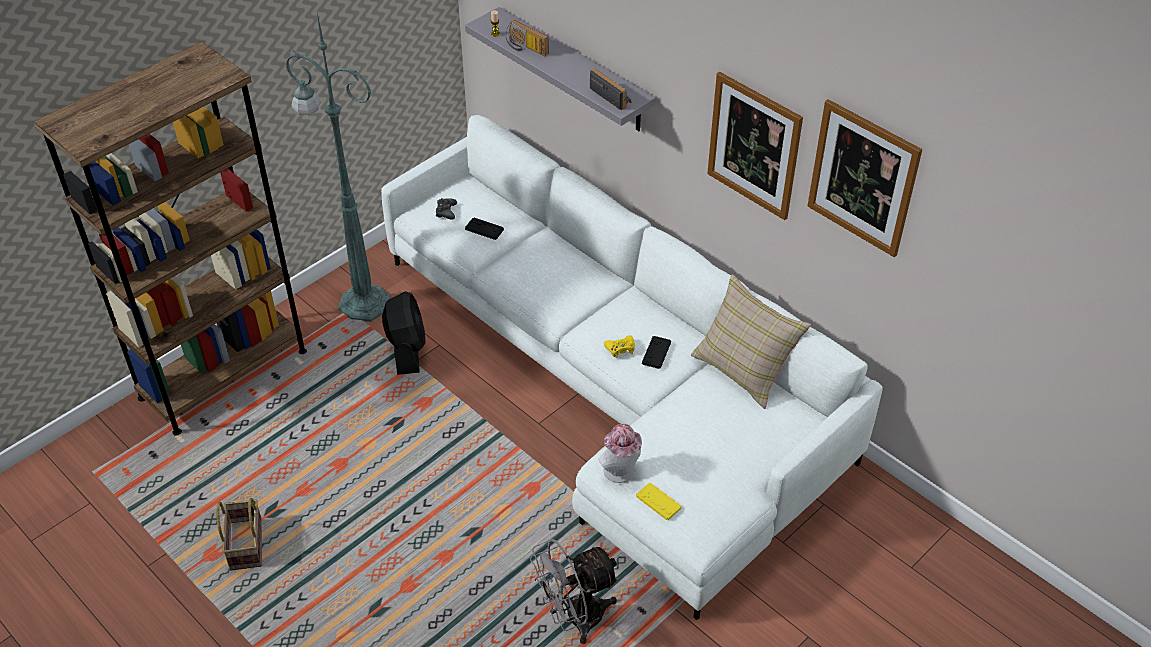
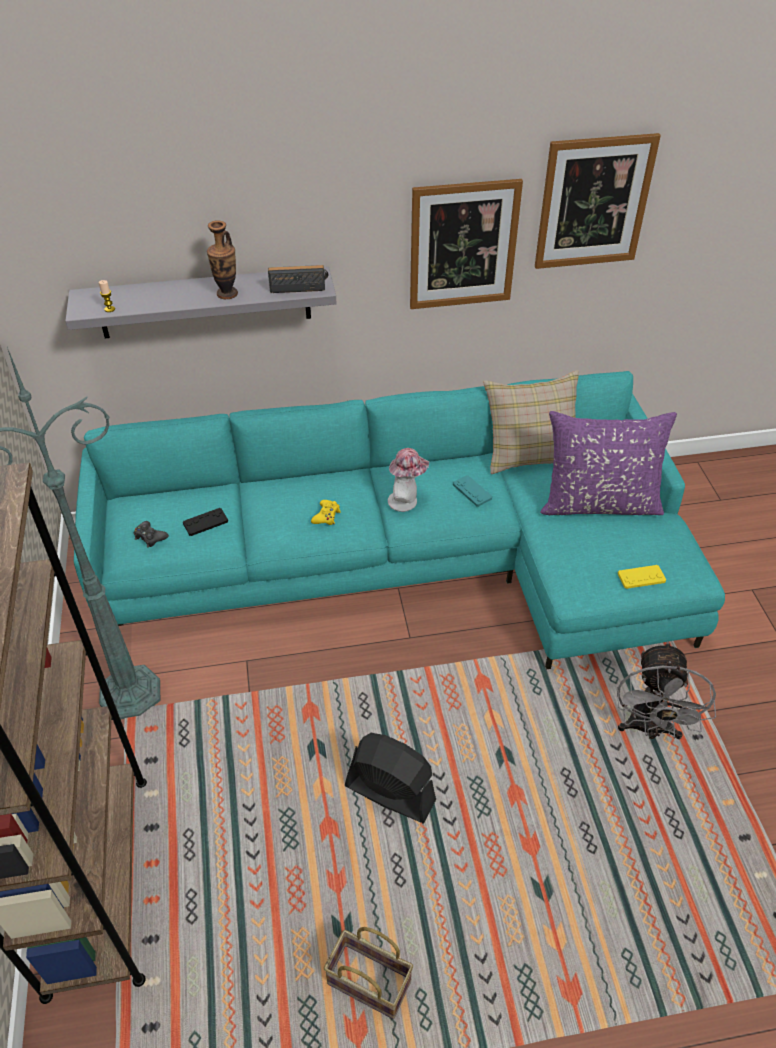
camera: 55 degrees left, 0 degrees up
(407, 349) = (227, 689): black fan -> black fan (389, 793)
(525, 48) = (158, 302): radio -> none
(567, 71) = (227, 294): none -> vase
(617, 386) = (413, 562): white sofa -> turquoise sofa
(620, 349) = (448, 510): yellow game controller -> yellow game controller (326, 516)
(621, 473) = (591, 585): hat -> hat (406, 501)
(656, 353) = (472, 491): black game controller -> turquoise game controller
(723, 439) = (599, 503): none -> purple pillow

